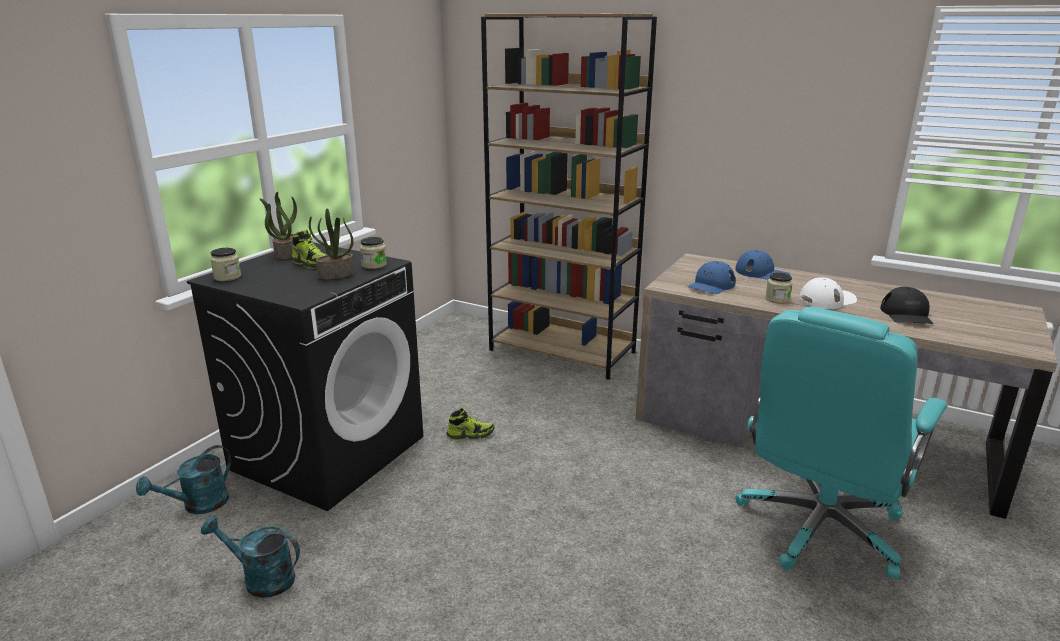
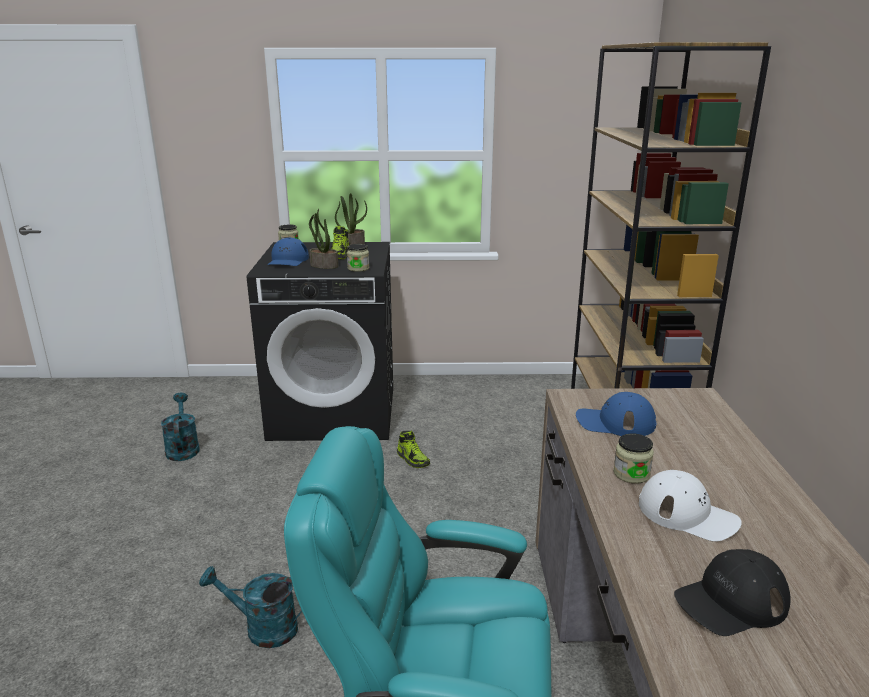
camera: 60 degrees right, 0 degrees up
(198, 506) = (242, 398): turquoise watering can -> turquoise watering can (262, 628)
(762, 273) = (723, 448): blue cap -> blue cap (288, 260)

